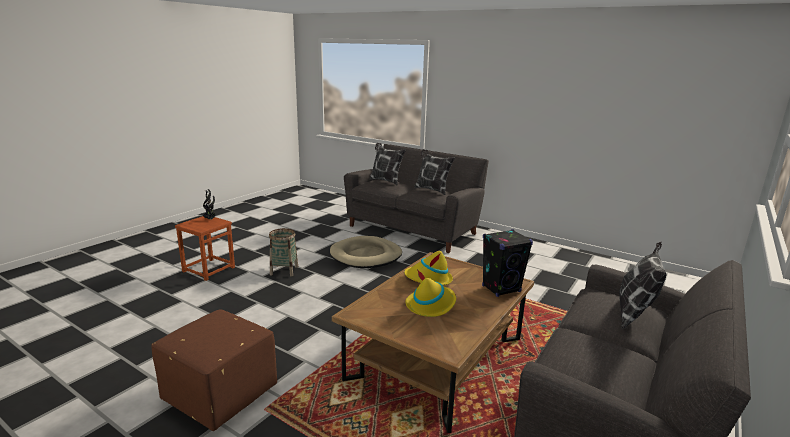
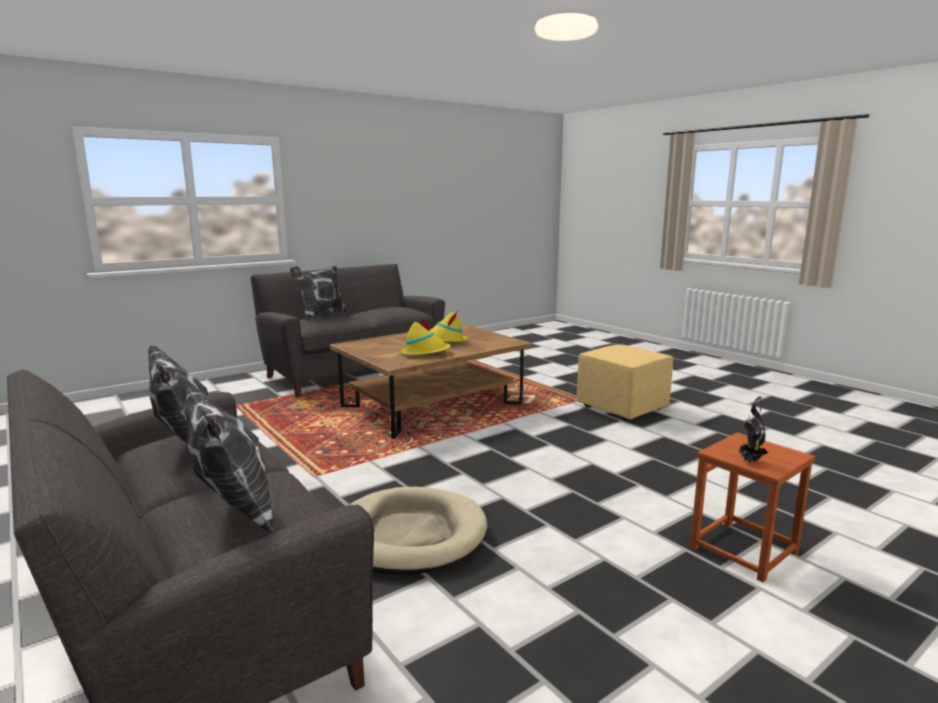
camera: 160 degrees left, 5 degrees down
(219, 396) = (623, 408): brown ottoman -> yellow ottoman
(284, 270) = (584, 523): basket -> none
(501, 289) = (371, 342): black speaker -> none

